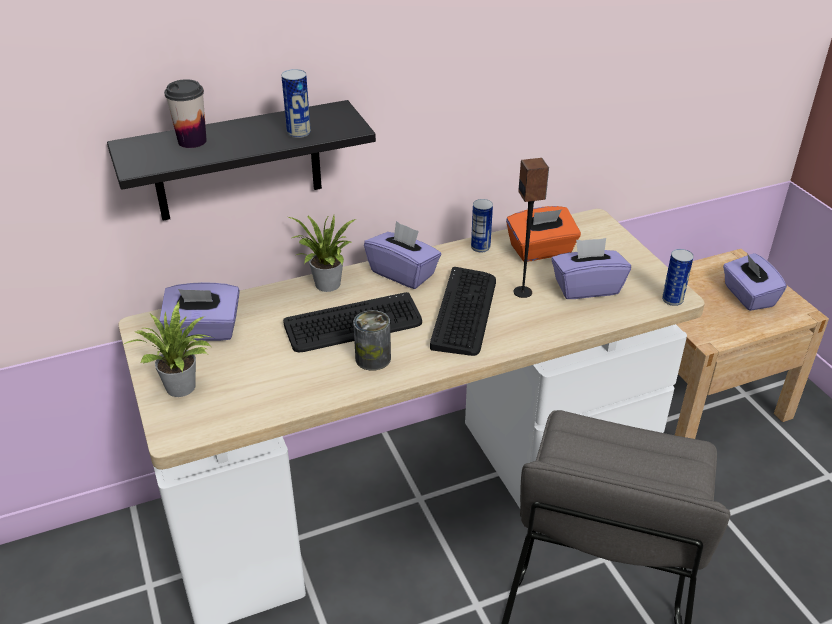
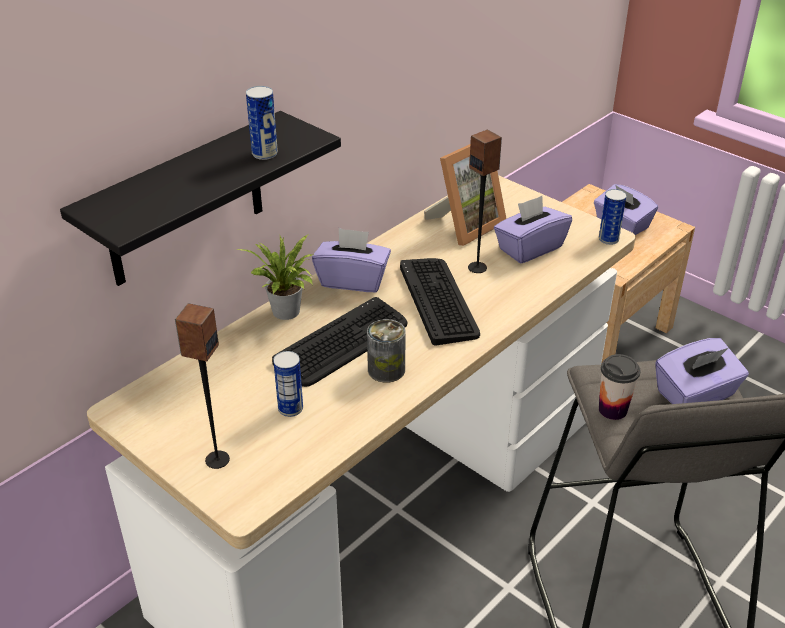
camera: 25 degrees left, 0 degrees up
(183, 389) = (217, 459): potted plant -> speaker
(192, 141) = (159, 187): cup -> cup (612, 410)
(204, 331) = (192, 395): purple tissue box -> purple tissue box (695, 395)
(480, 247) = (407, 236): can -> can (290, 409)
(541, 251) = (465, 225): orange tissue box -> picture frame

